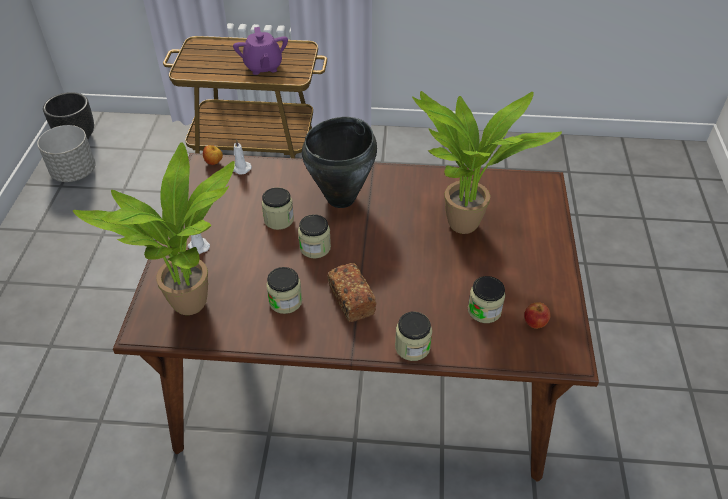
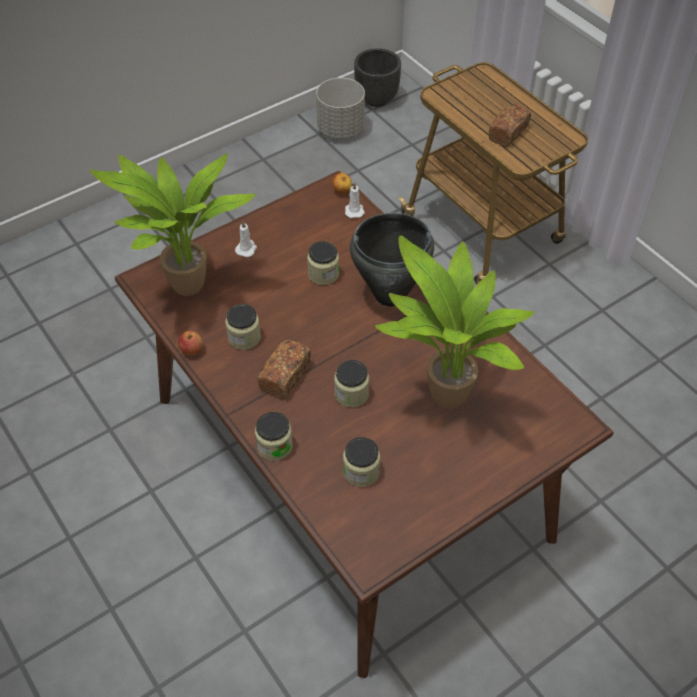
camera: 50 degrees right, 5 degrees up
(263, 67) = (508, 133): purple teapot -> bread
(315, 247) = (317, 316): jar -> jar (351, 394)
(535, 323) = (382, 517): apple -> apple (192, 351)

